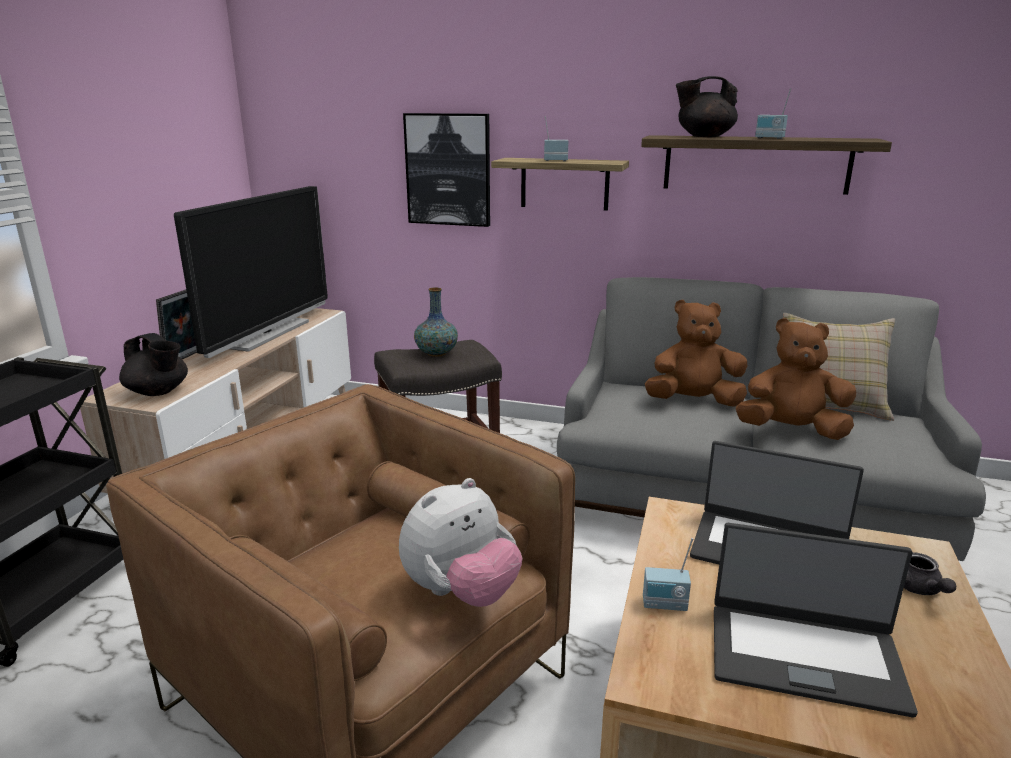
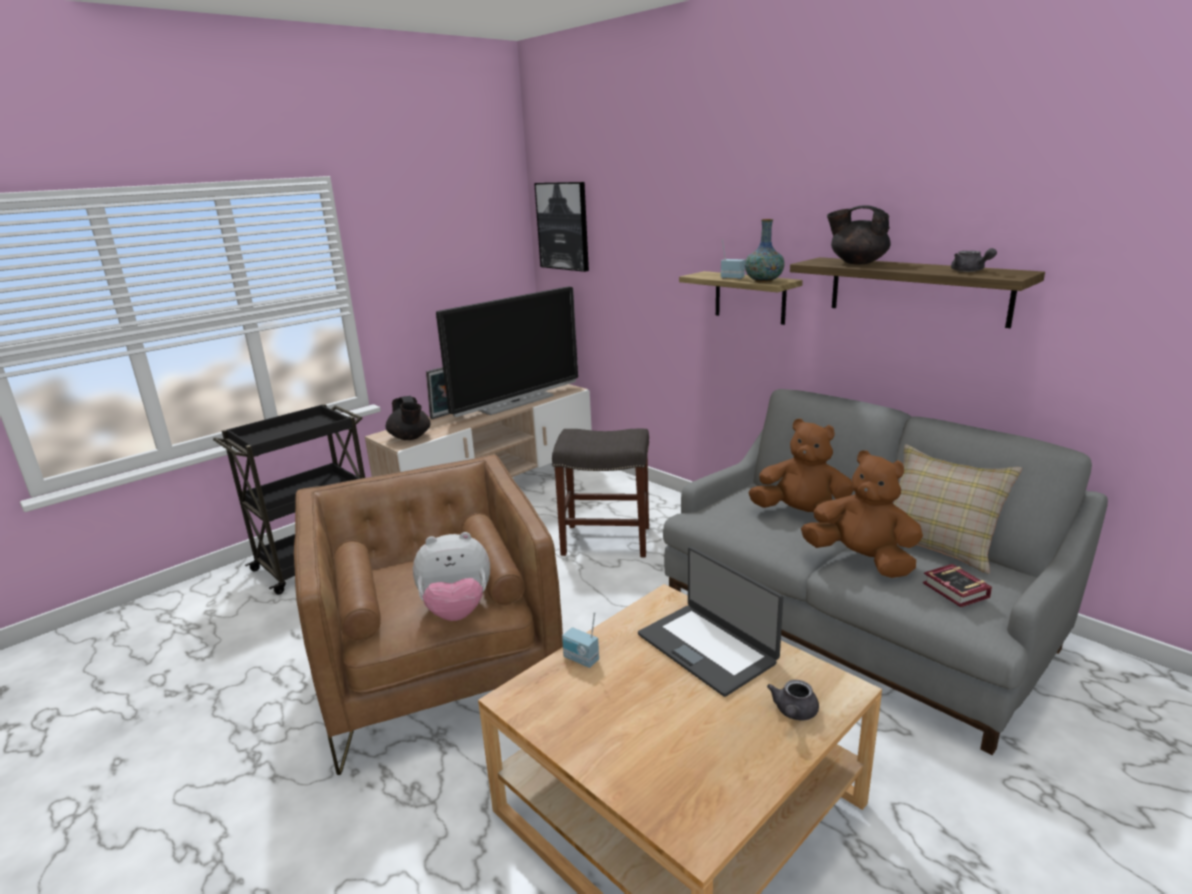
camera: 30 degrees right, 0 degrees up
(436, 353) = (602, 436): vase -> vase (763, 281)
(448, 170) = (663, 279): picture -> picture (563, 226)
(769, 138) = (912, 268): radio -> none
(804, 655) = (636, 723): laptop -> none
(825, 138) = (970, 271): none -> grey teapot
(893, 440) = (956, 592): none -> book

